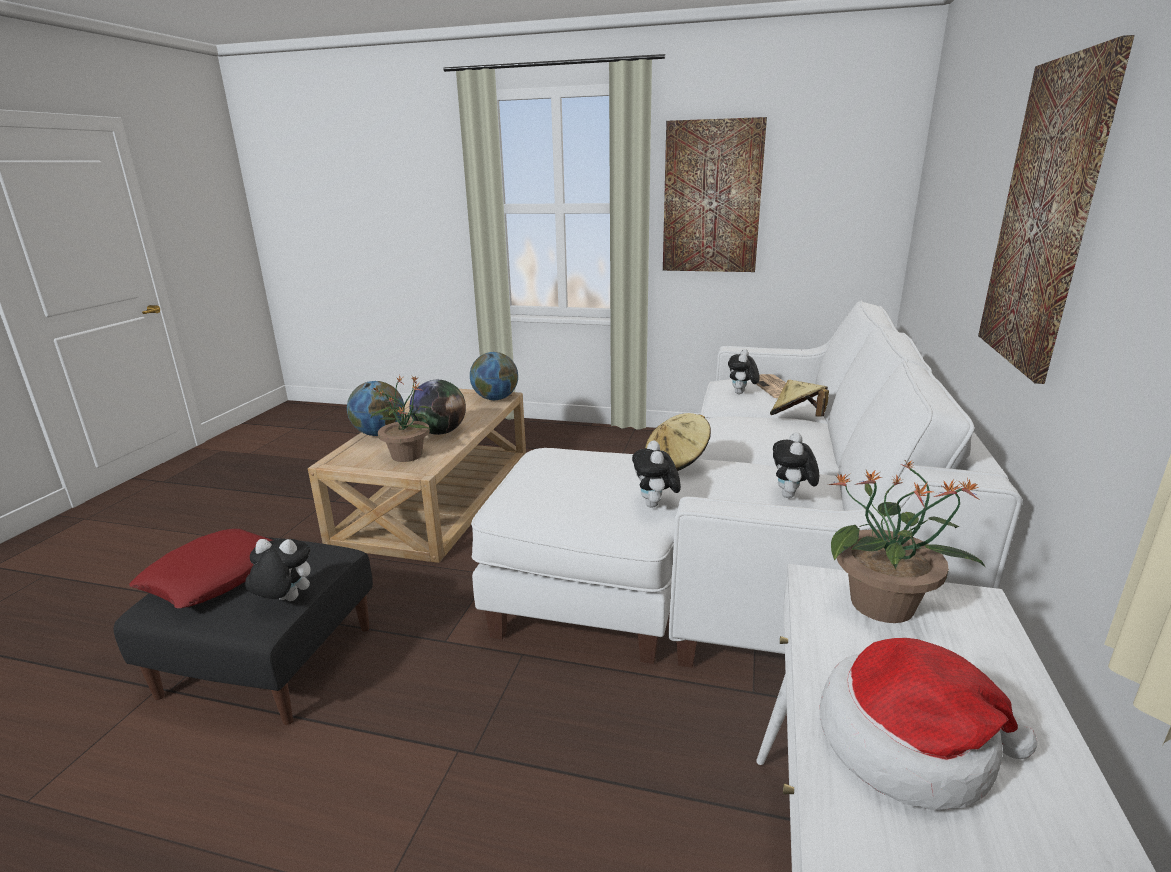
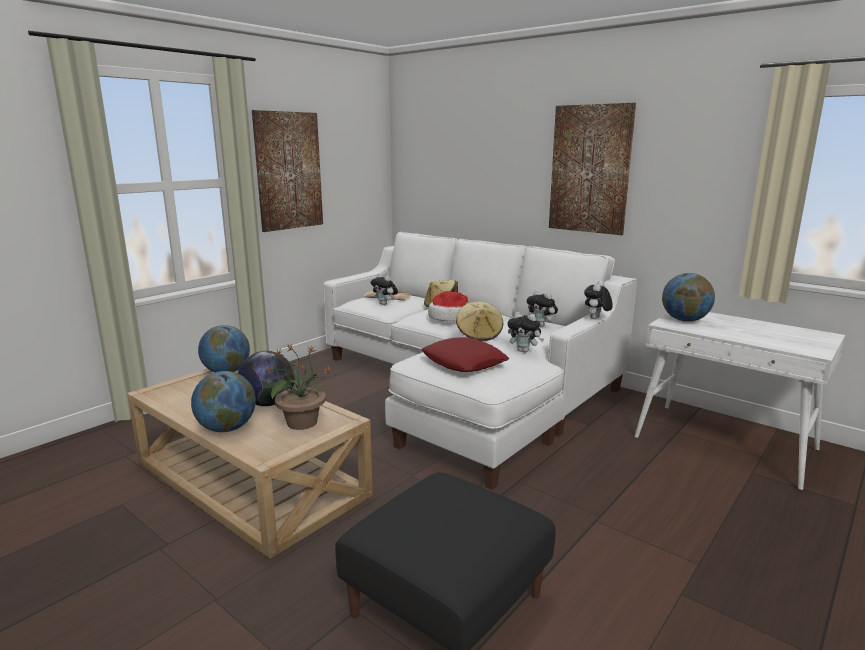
camera: 65 degrees left, 5 degrees down
(214, 576) = (432, 541): red pillow -> red pillow (464, 362)
(285, 601) = (501, 505): plush toy -> plush toy (596, 319)
(884, 605) = (684, 320): potted plant -> globe
(909, 744) = (764, 336): hat -> hat (449, 317)

